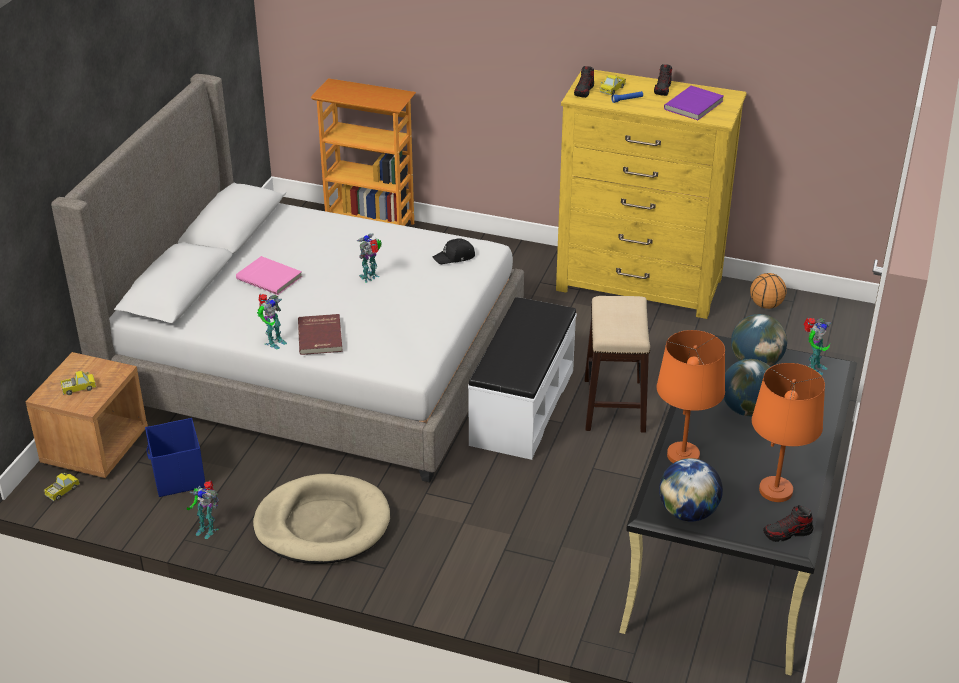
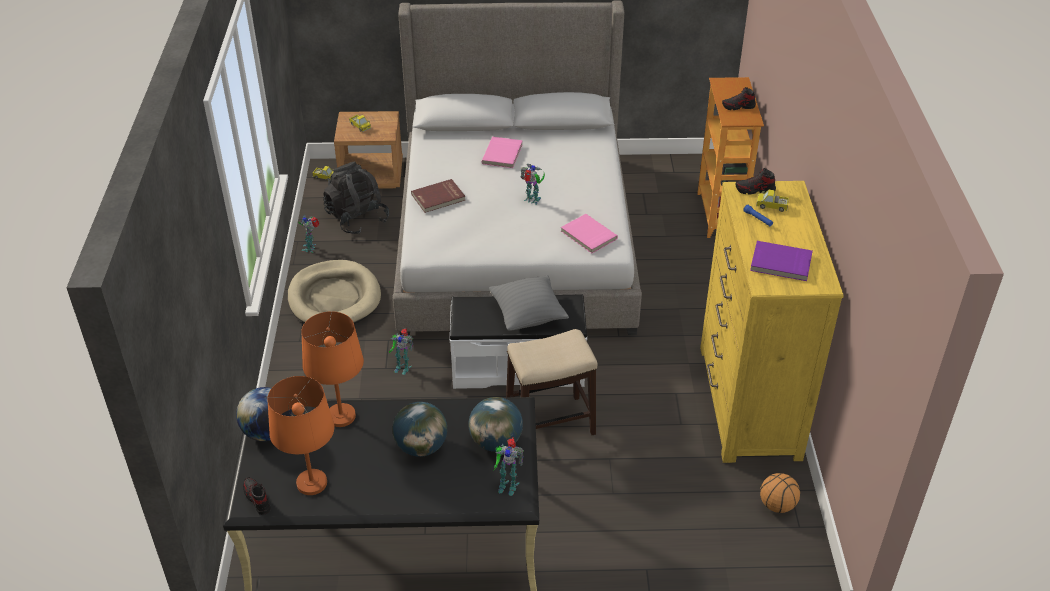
camera: 70 degrees right, 5 degrees up
(178, 477) = (357, 219): blue storage box -> black backpack
(273, 342) = (422, 179): toy robot -> toy robot (402, 367)
(455, 257) = (588, 235): black cap -> pink book
(531, 336) = (528, 316): none -> grey pillow
(663, 89) = (799, 237): shoe -> shoe (738, 106)

